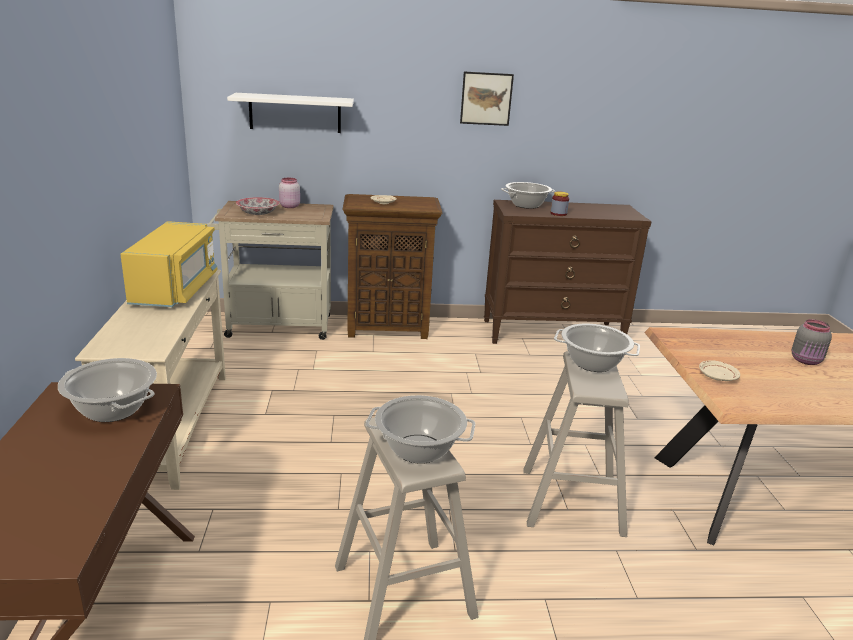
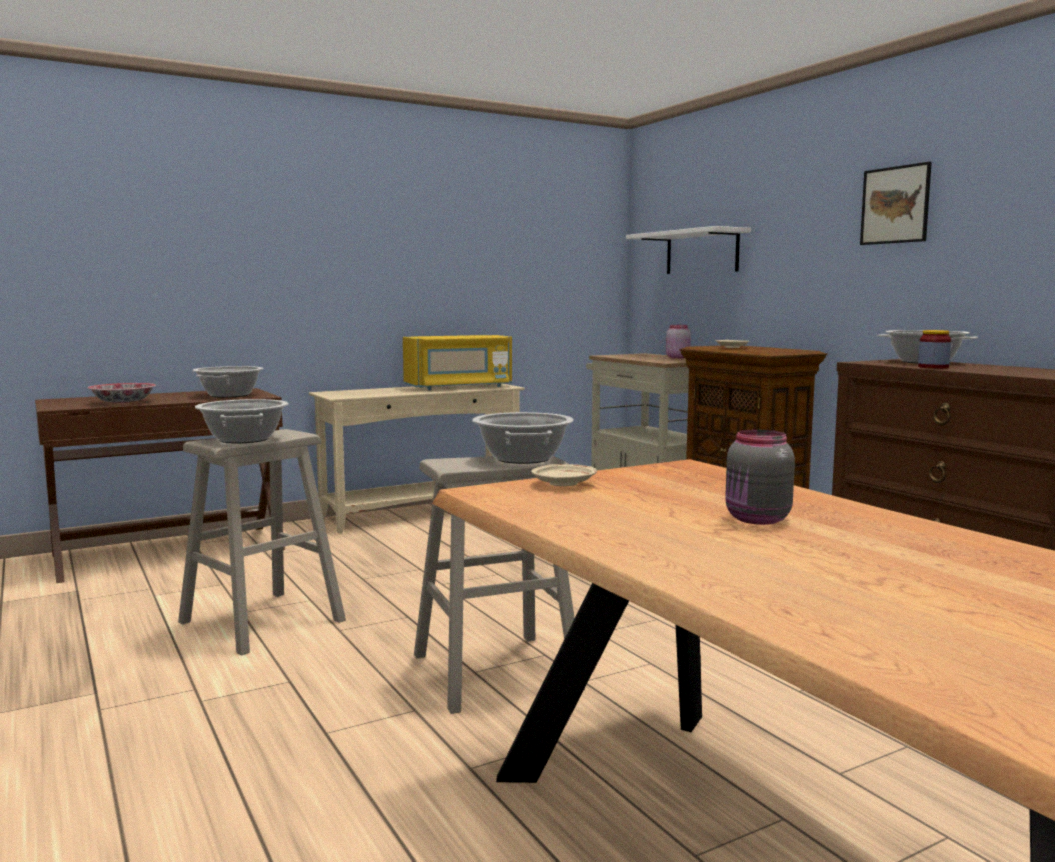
camera: 65 degrees right, 15 degrees down
(258, 213) = (630, 357): bowl -> bowl (122, 402)

